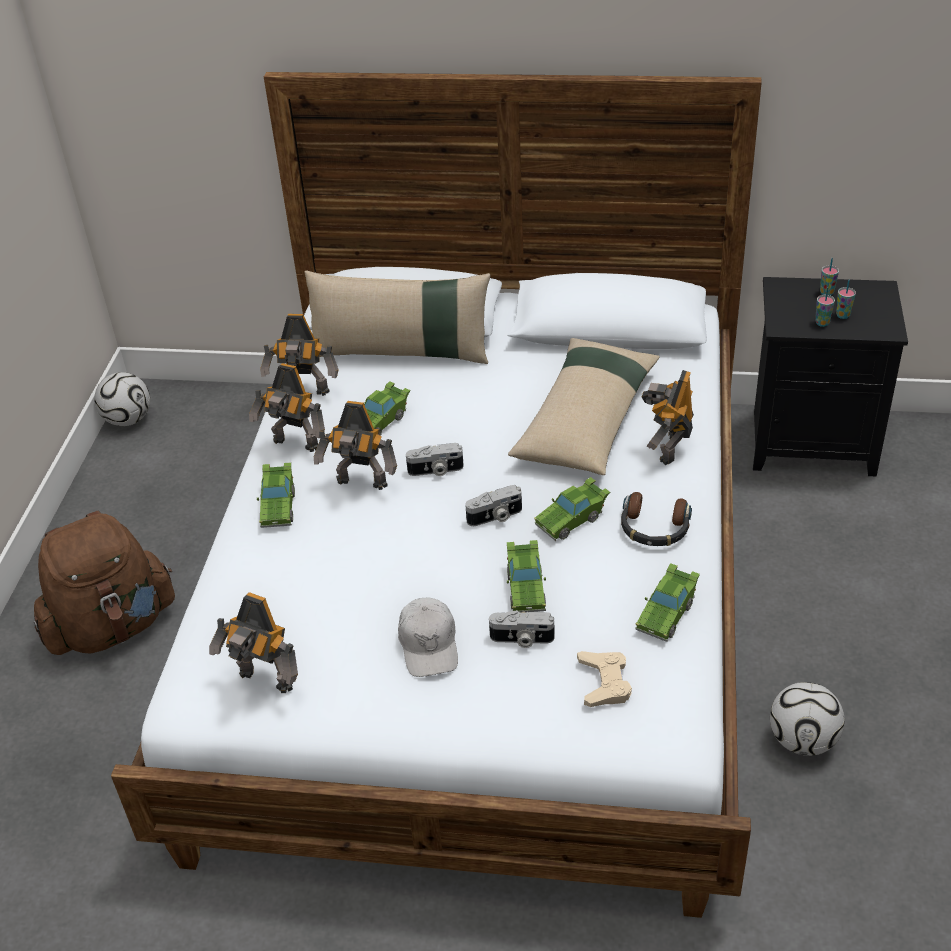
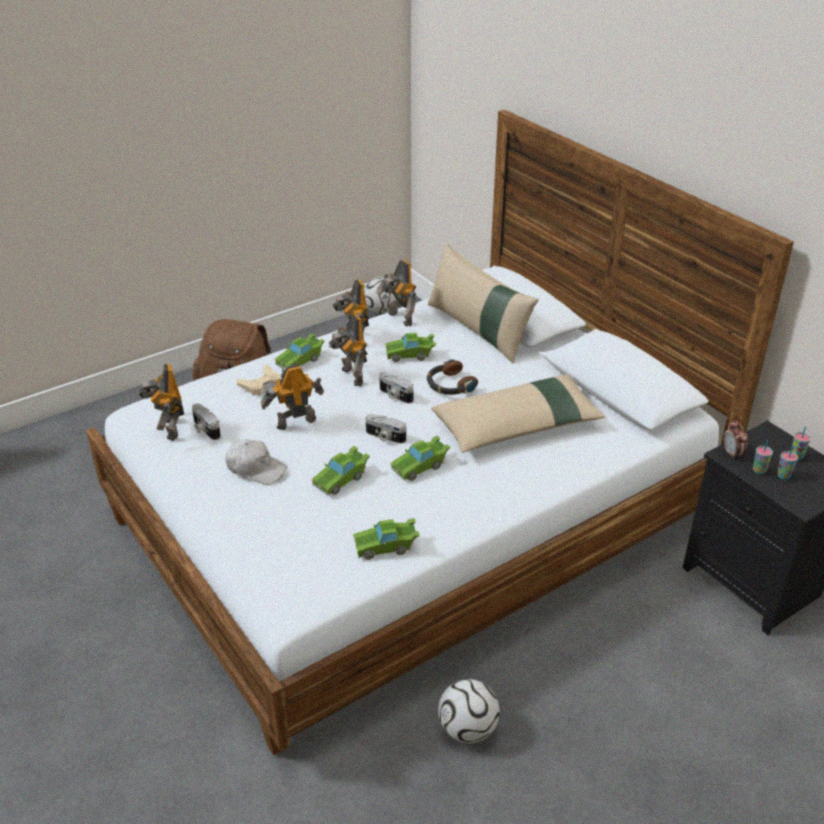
camera: 45 degrees right, 5 degrees down
(429, 644) = (256, 468): white cap -> white cap turned 105 degrees counterclockwise
(521, 639) = (298, 500): camera -> camera (205, 429)
(572, 519) = (420, 467): green toy car -> green toy car turned 45 degrees counterclockwise
(604, 682) = (298, 550): beige game controller -> beige game controller (261, 384)
(654, 528) = (454, 503): headphones -> headphones (449, 385)
(667, 448) = (536, 471): toy robot -> toy robot (295, 422)
(785, 322) = (732, 454): none -> alarm clock

